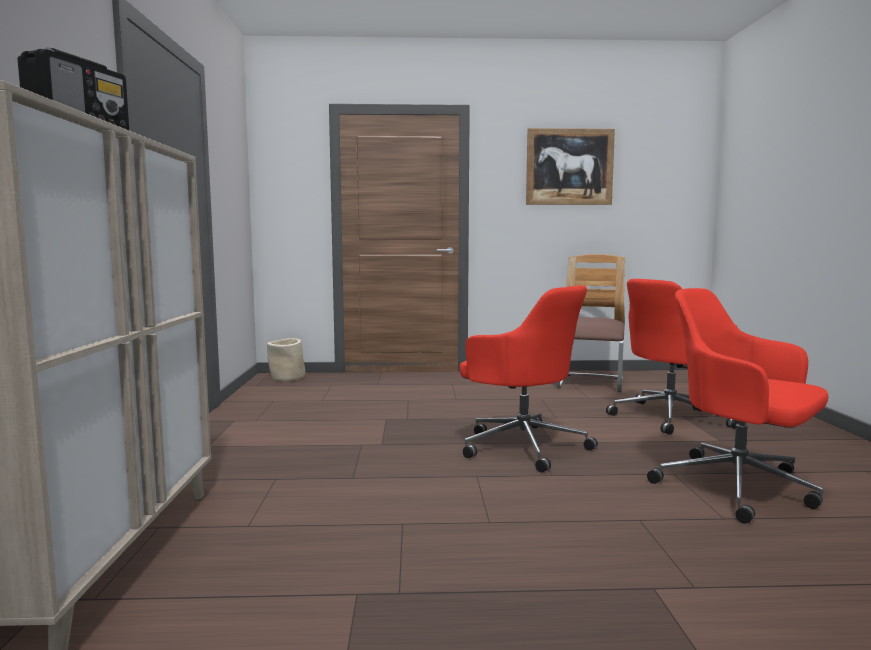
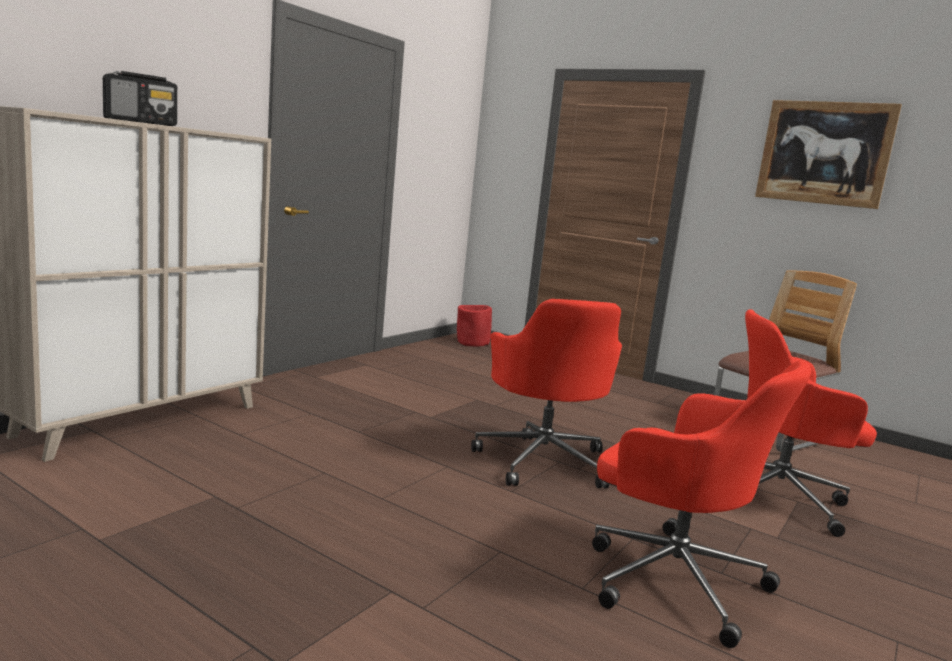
camera: 35 degrees right, 5 degrees up
(287, 378) = (472, 343): beige planter -> red planter
(739, 488) = (671, 578): red office chair -> red office chair turned 135 degrees clockwise

